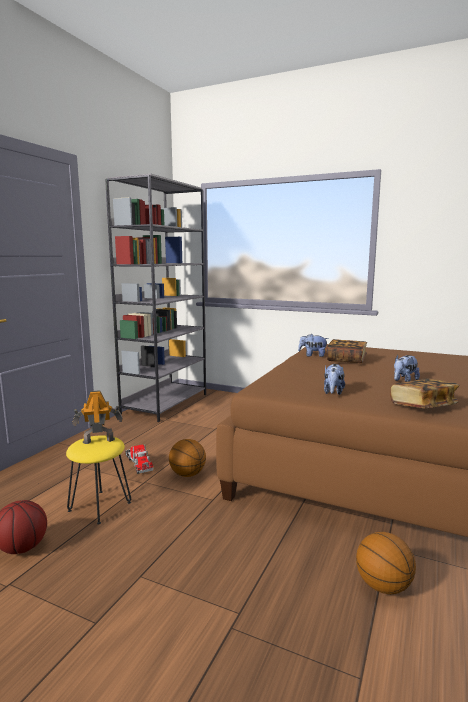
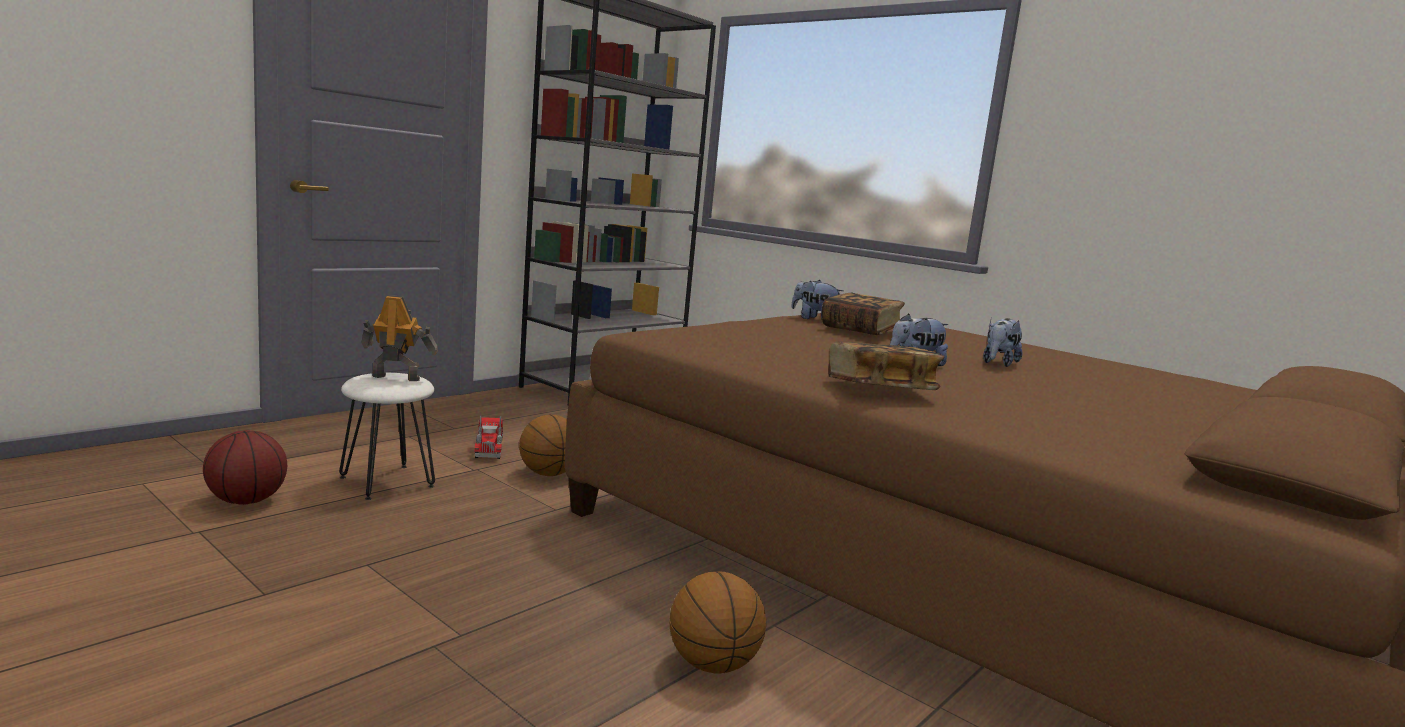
camera: 15 degrees right, 0 degrees up
(99, 507) = (386, 482): yellow stool -> white stool
(333, 392) = (757, 354): plush toy -> plush toy (998, 363)

